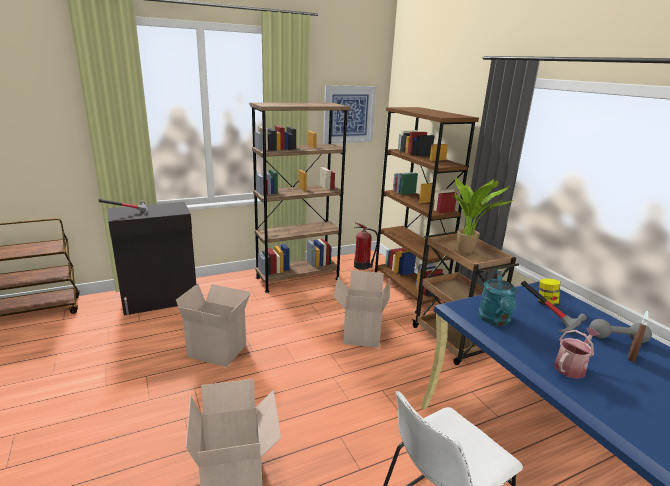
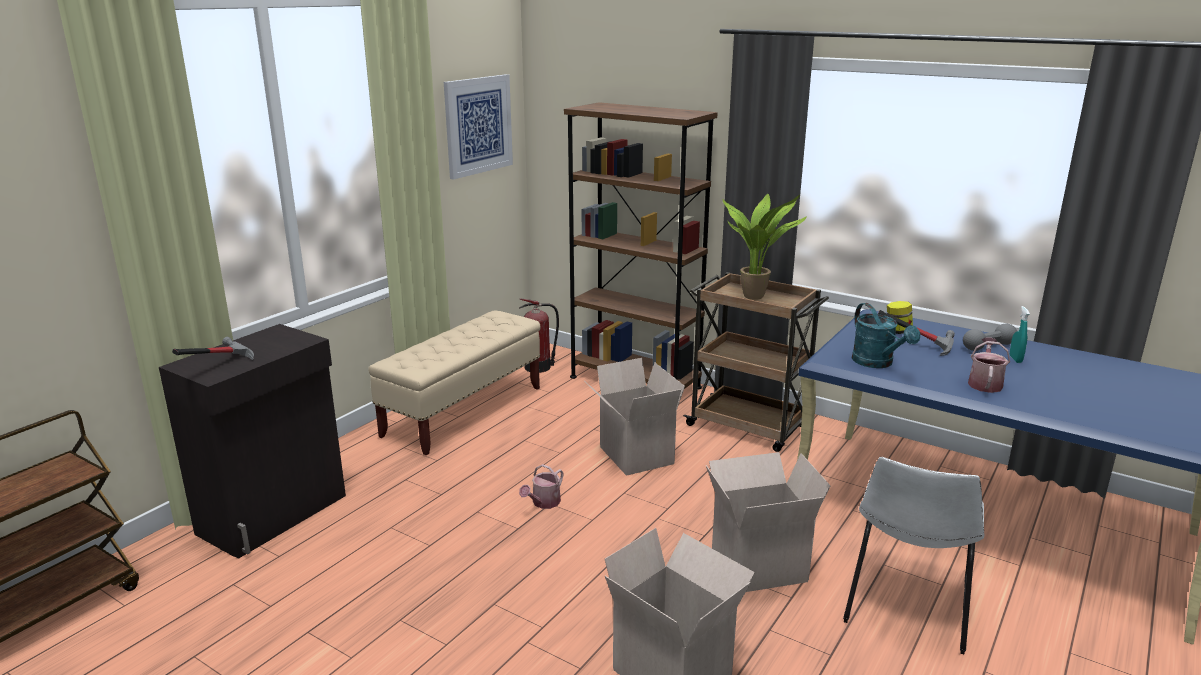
camera: 30 degrees left, 0 degrees up
(219, 350) = (467, 545): cardboard box -> cardboard box (759, 565)
(281, 342) = (543, 503): none -> watering can
(298, 278) = (464, 412): brown bookcase -> beige bench
(631, 357) = (1015, 359): brown spray bottle -> turquoise spray bottle

